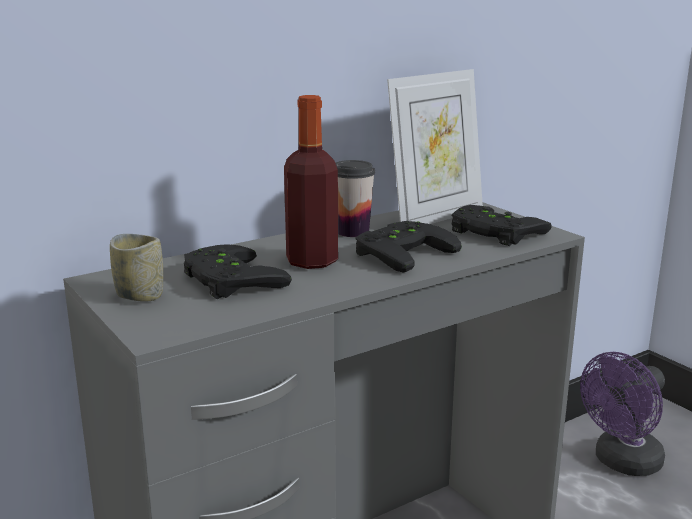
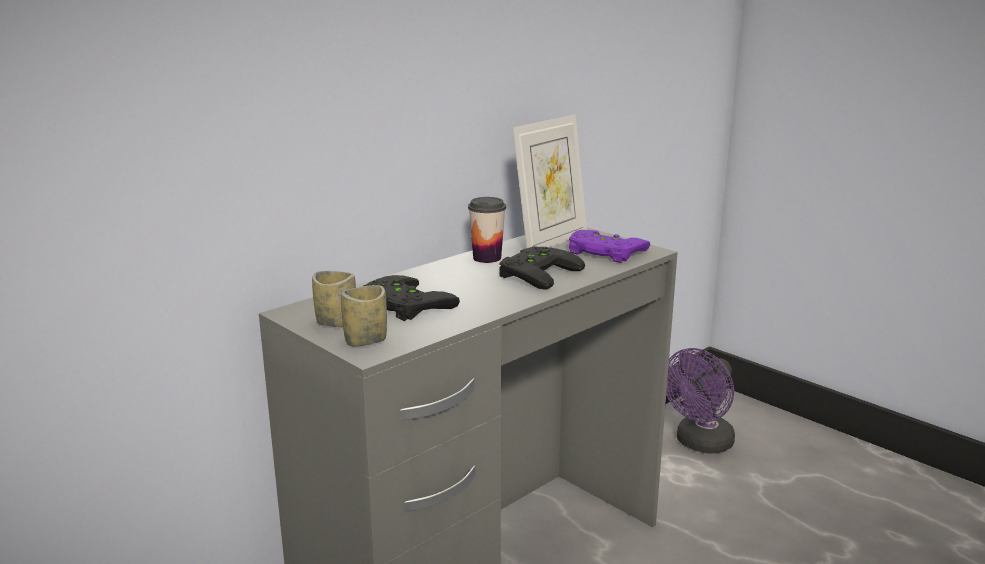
camera: 10 degrees left, 0 degrees up
(159, 319) = (365, 340): none -> cup
(312, 261) = (466, 285): bottle -> none
(493, 232) = (603, 252): black game controller -> purple game controller

